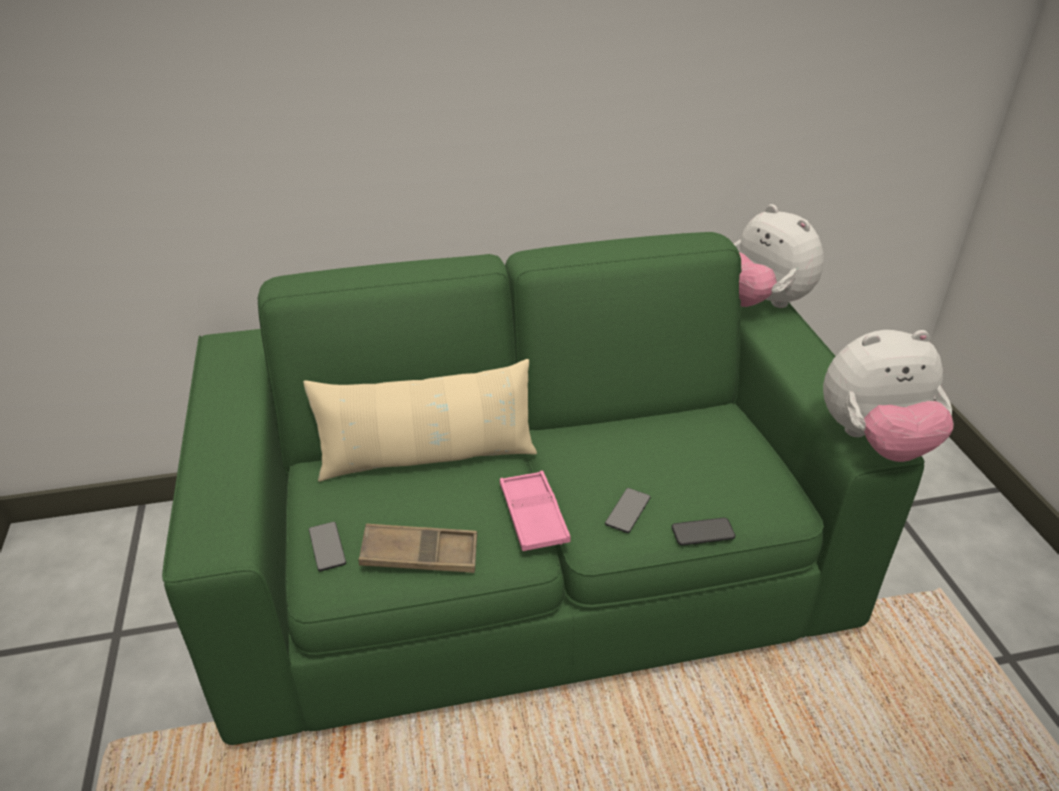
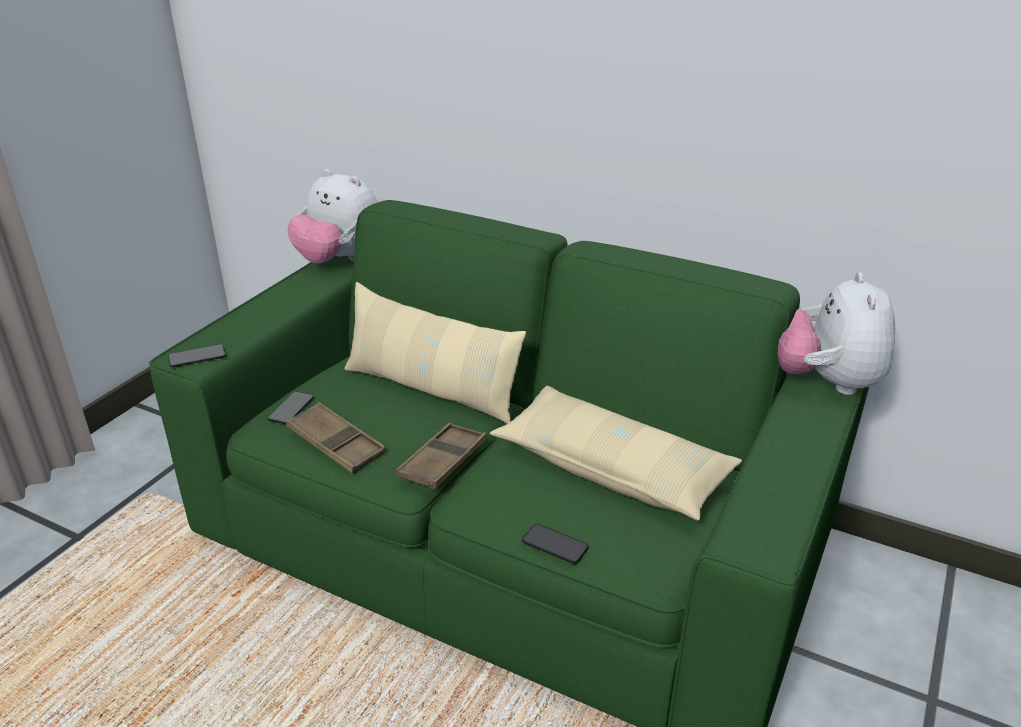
camera: 40 degrees right, 5 degrees down
(533, 516) = (443, 461): pink tray -> brown tray
(628, 511) = (516, 496): phone -> phone (197, 357)
(659, 448) = (612, 468): none -> beige pillow
(874, 441) = (762, 539): plush toy -> plush toy (340, 260)

